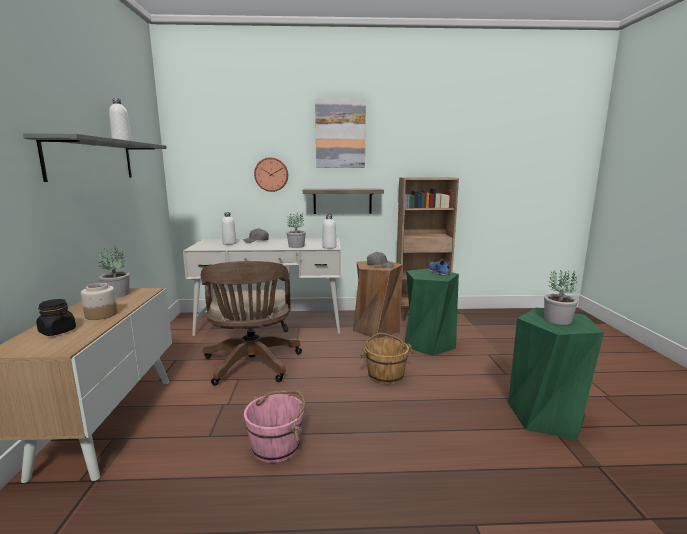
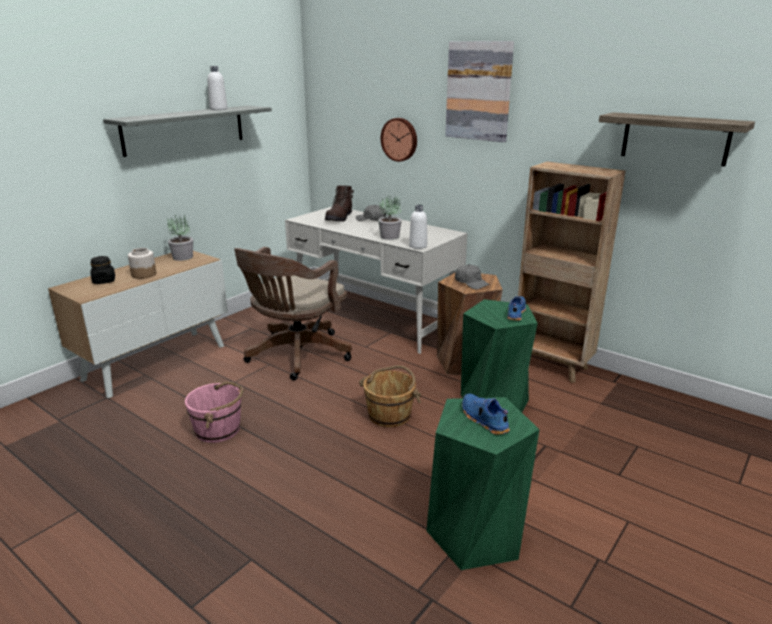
camera: 40 degrees right, 10 degrees up
(229, 243) = (340, 218): white bottle -> brown boot
(342, 201) = (476, 184): shelf -> shelf (675, 138)
(558, 320) = (483, 420): potted plant -> blue shoe

